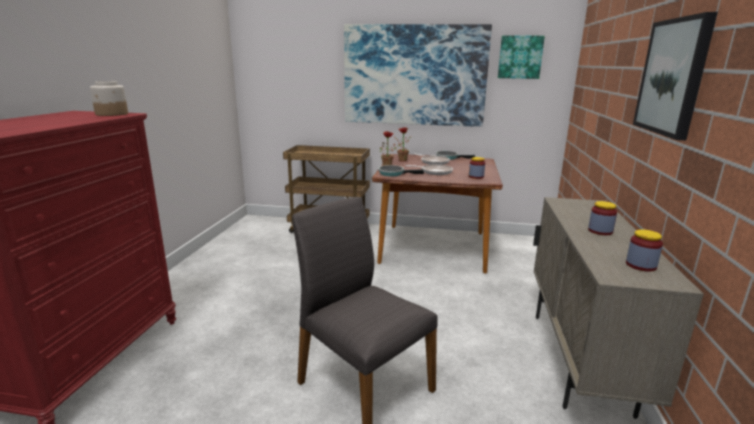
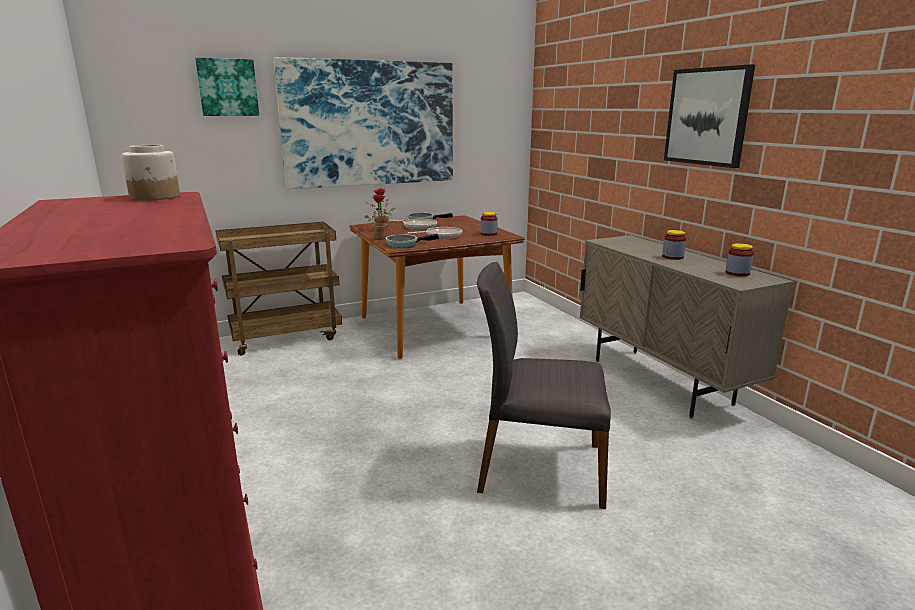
camera: 35 degrees left, 0 degrees up
(520, 57) = (480, 100): picture -> picture (228, 87)

